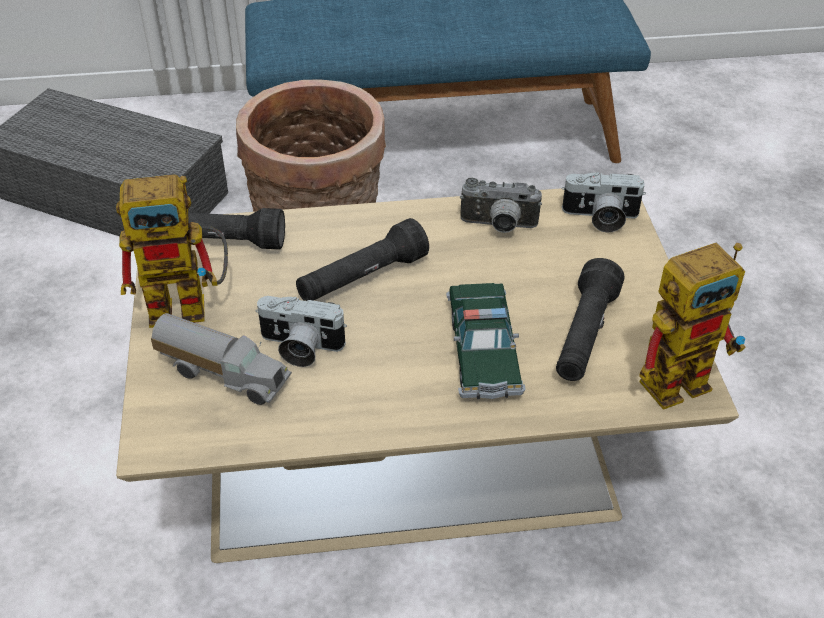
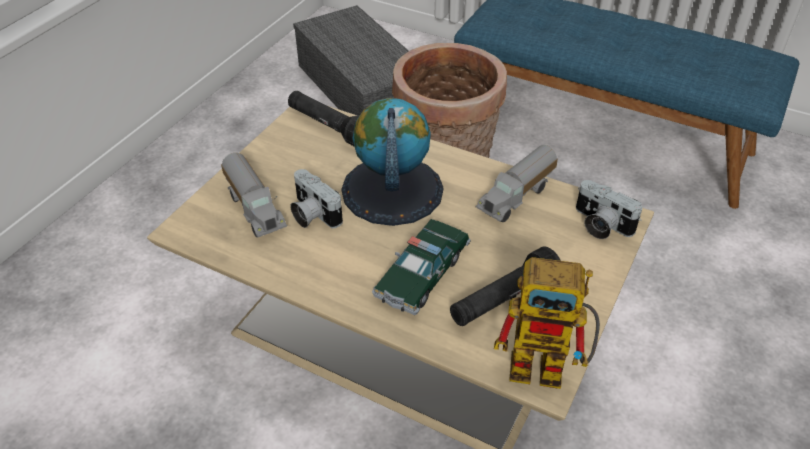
camera: 35 degrees right, 0 degrees up
(191, 304) = (277, 159): toy robot -> none
(362, 278) = (392, 190): black flashlight -> globe
(498, 226) = (517, 197): camera -> toy truck

